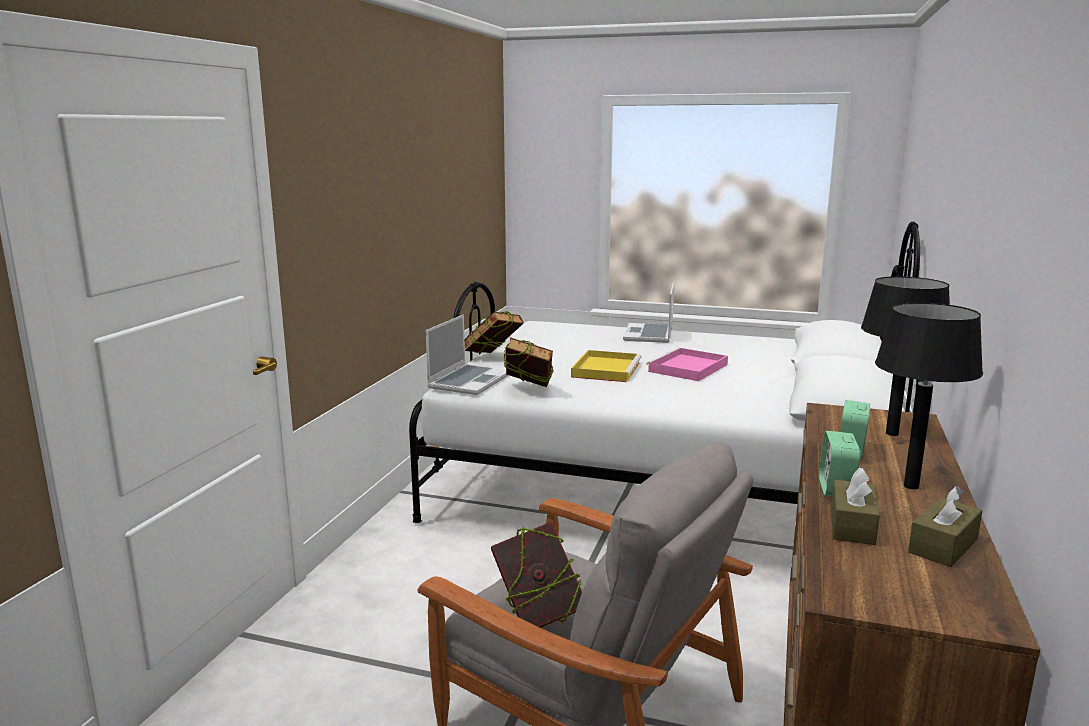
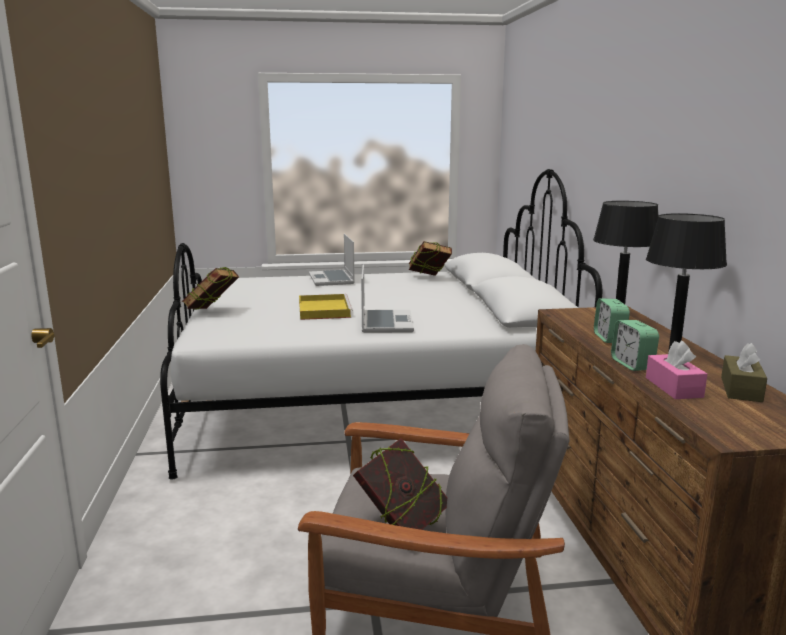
camera: 25 degrees left, 0 degrees up
(469, 381) = (210, 334): laptop -> laptop (385, 323)
(528, 391) = (274, 335): book -> book (429, 278)
(687, 368) = (389, 301): pink tray -> none
(852, 525) = (673, 387): brown tissue box -> pink tissue box

